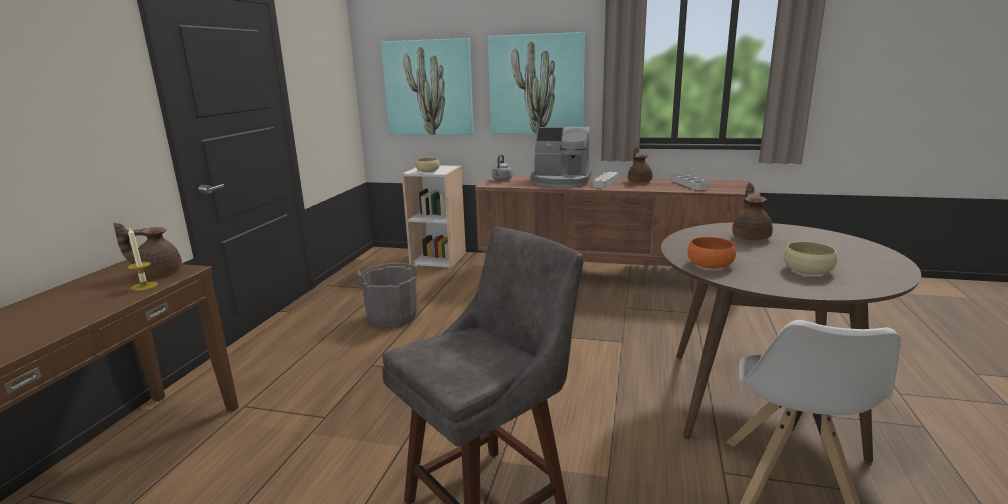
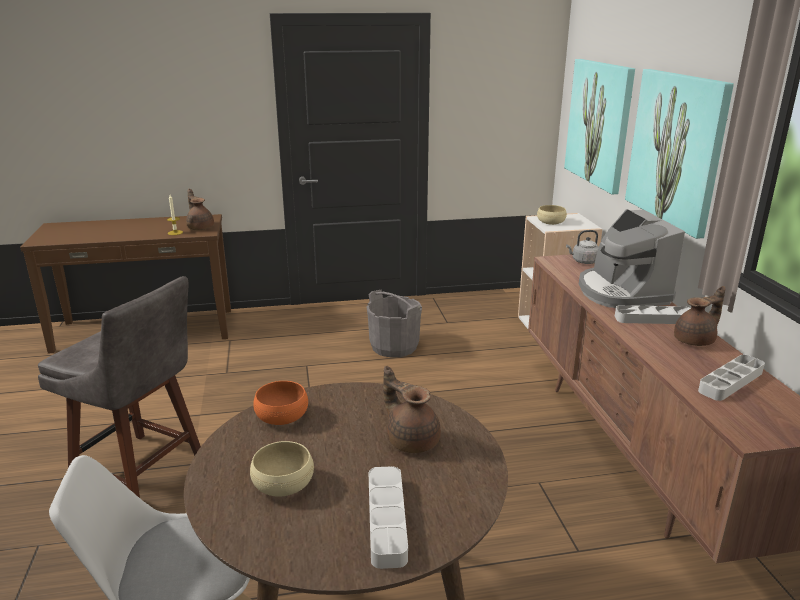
camera: 65 degrees right, 5 degrees up
(751, 237) = (411, 440): brown teapot -> brown teapot turned 120 degrees counterclockwise
(844, 250) = (387, 520): none -> grey tray

